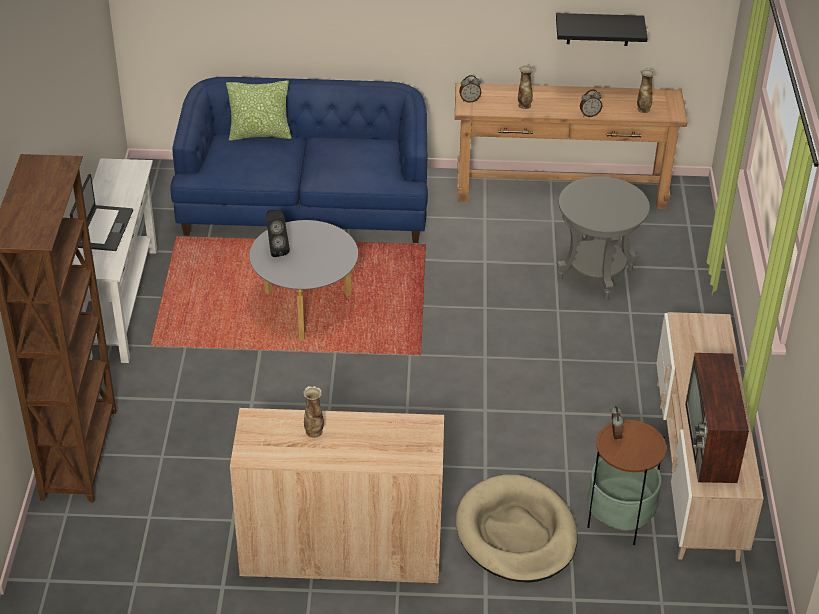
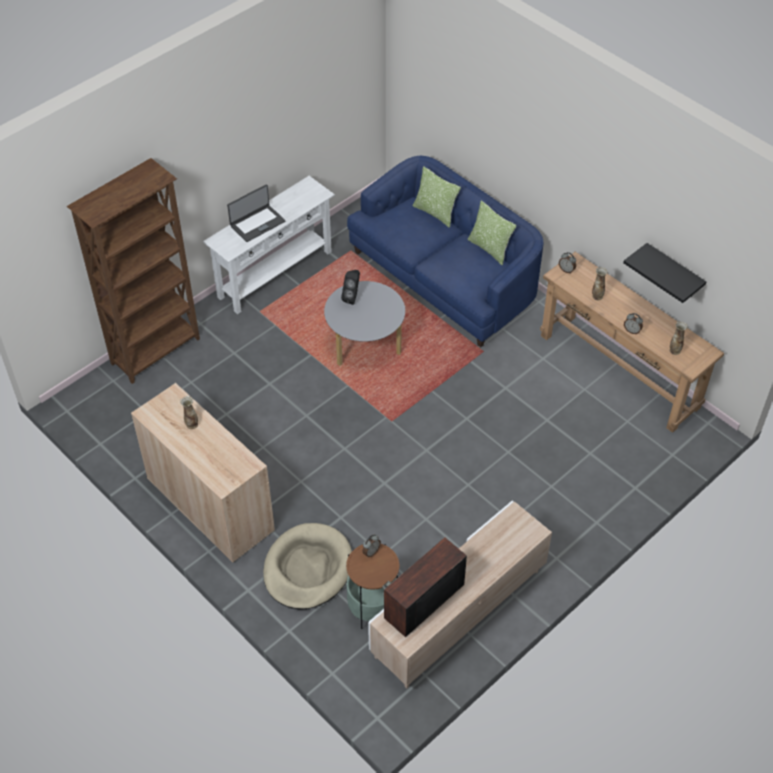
camera: 45 degrees right, 10 degrees up
(354, 135) = (489, 249): none -> pillow
(595, 275) = (562, 445): grey side table -> none

